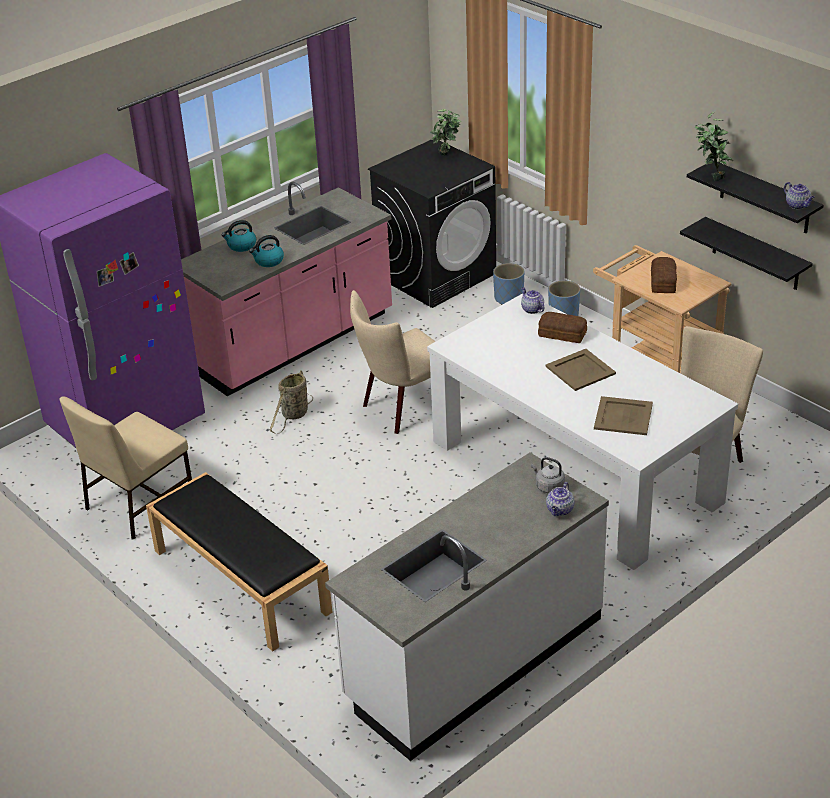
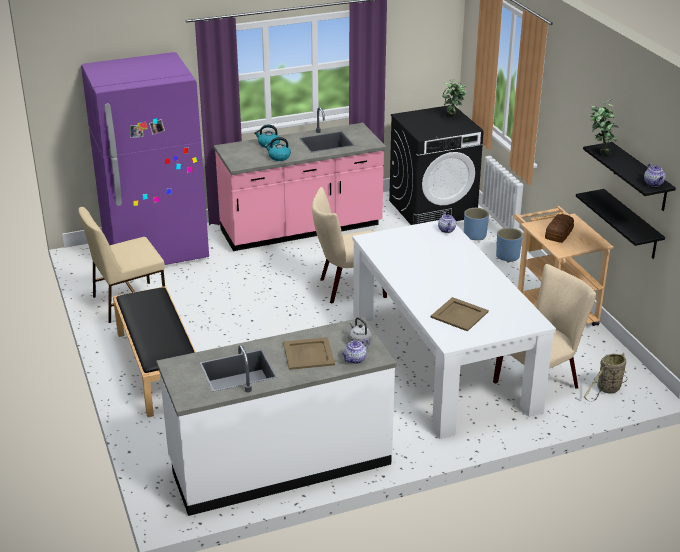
camera: 20 degrees right, 5 degrees down
(294, 415) = (269, 274): basket -> basket (607, 389)
(563, 334) = (456, 251): bread -> none
(580, 370) = (451, 276): beige tray -> beige tray (309, 353)

